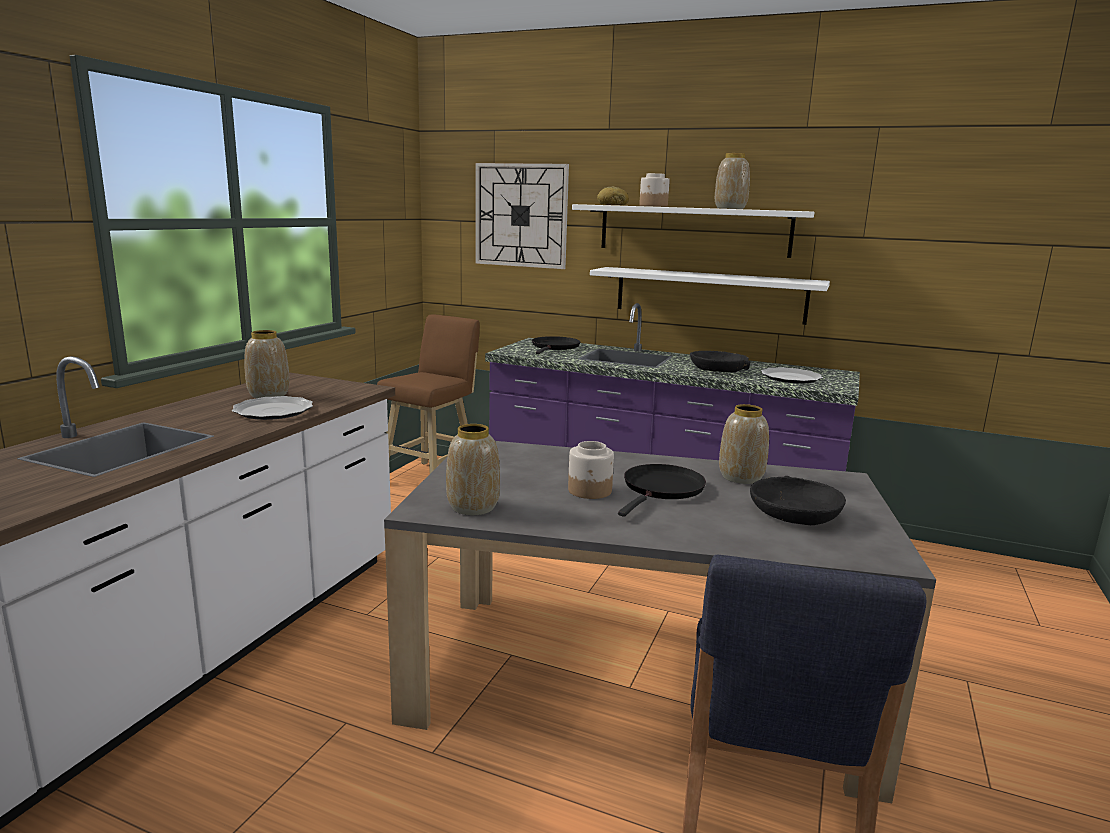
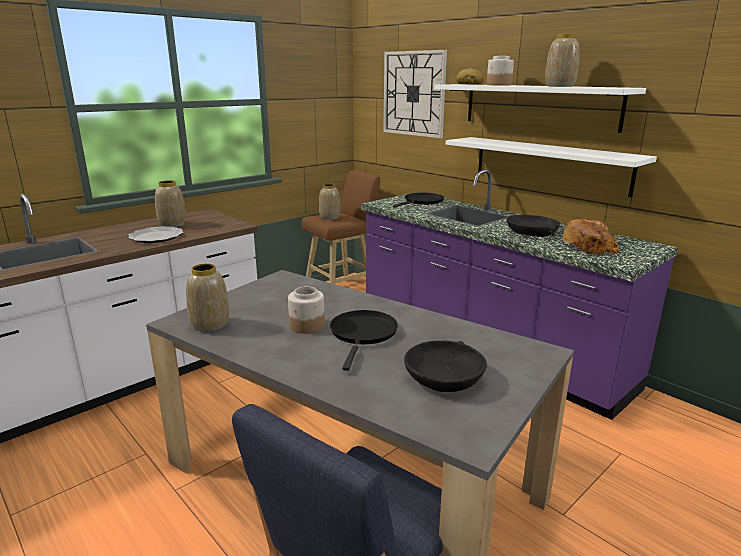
camera: 25 degrees right, 5 degrees up
(661, 489) = (363, 334): black frying pan -> black frying pan turned 45 degrees counterclockwise
(740, 477) = (444, 334): vase -> vase (329, 217)
(790, 378) = (590, 247): plate -> bread

